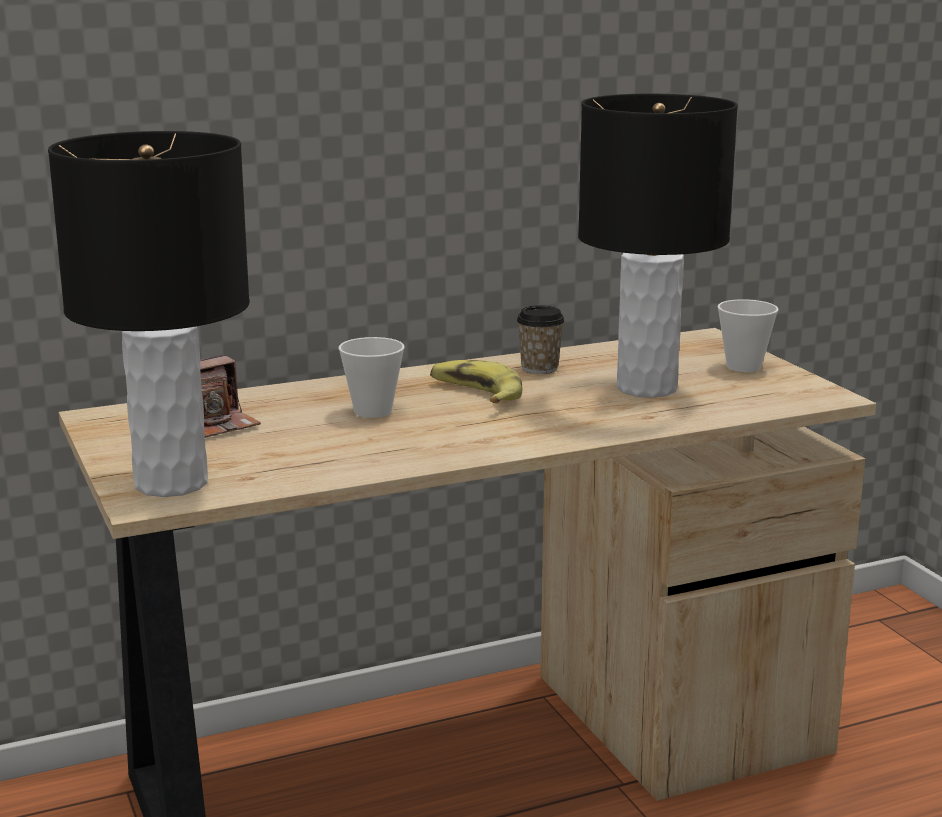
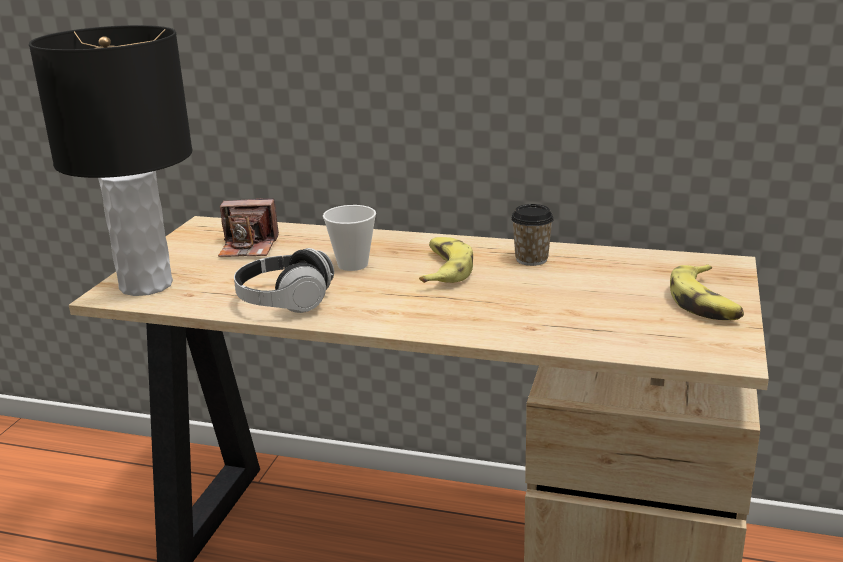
camera: 40 degrees right, 5 degrees up
(375, 456) = (285, 302): none -> headphones
(648, 388) = (581, 301): black table lamp -> none
(744, 367) = (706, 303): cup -> banana

